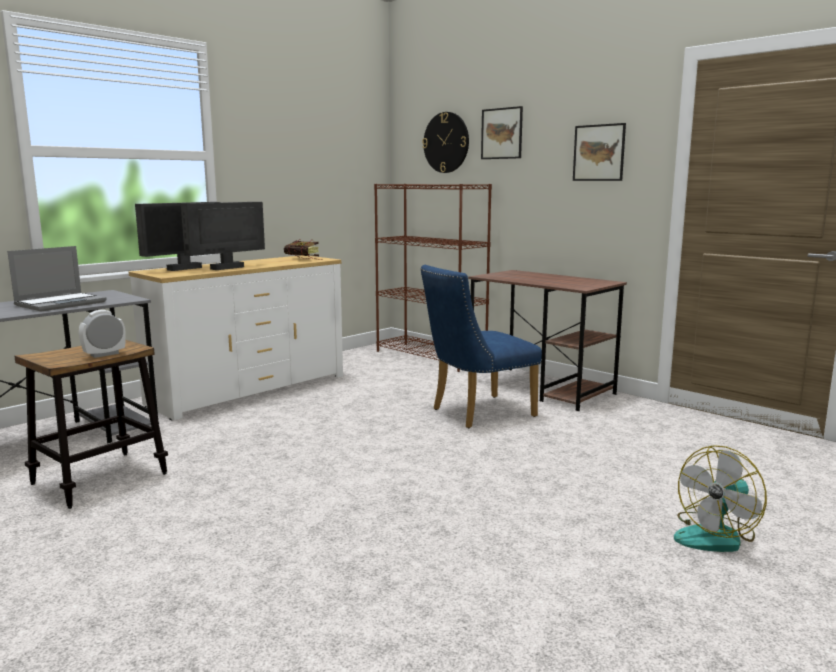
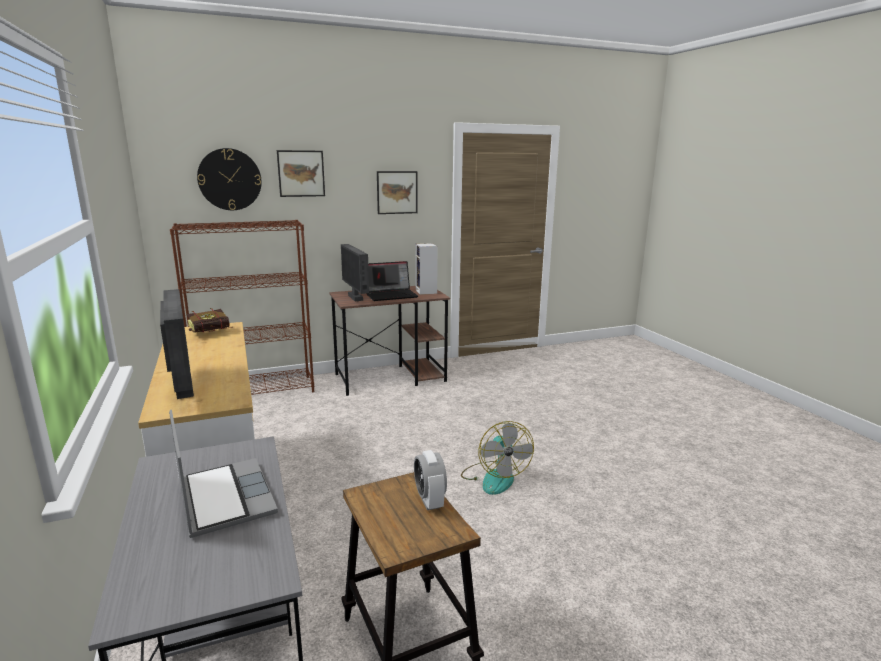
camera: 65 degrees left, 5 degrees up
(228, 268) = (224, 368): monitor -> monitor (356, 298)
(476, 413) = (417, 412): blue chair -> none
(544, 279) = (391, 295): none -> laptop
(588, 284) = (427, 292): none -> speaker
(716, 536) = (631, 406): fan -> fan (494, 477)

